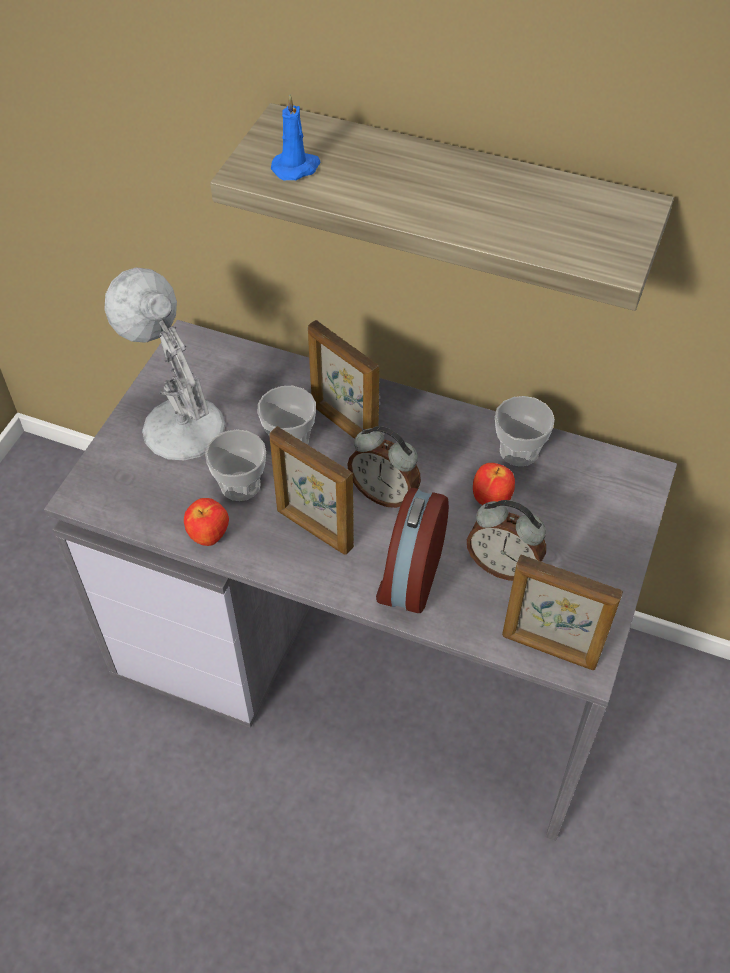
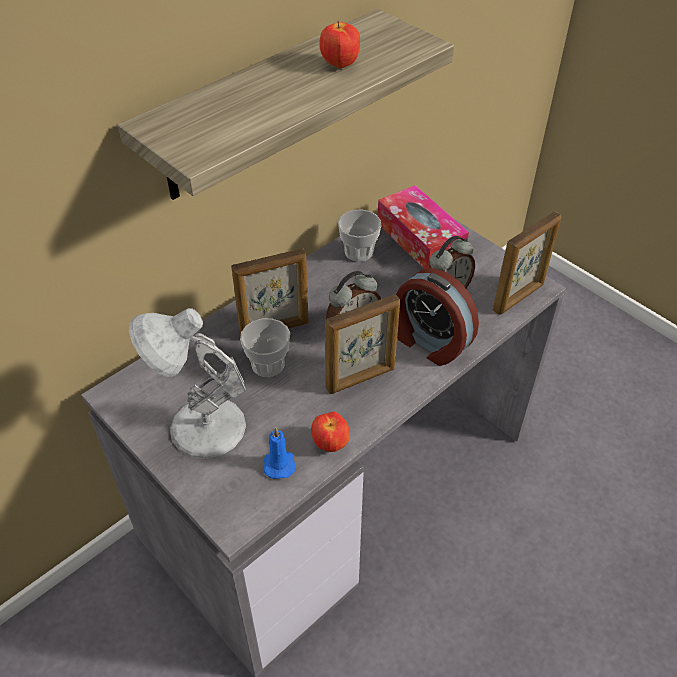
camera: 65 degrees left, 5 degrees down
(240, 485) = (292, 408): cup -> none
(296, 168) = (215, 132): blue candle -> blue candle (279, 463)
(490, 500) = (390, 280): apple -> apple (339, 65)
(588, 504) = (420, 239): none -> tissue box

